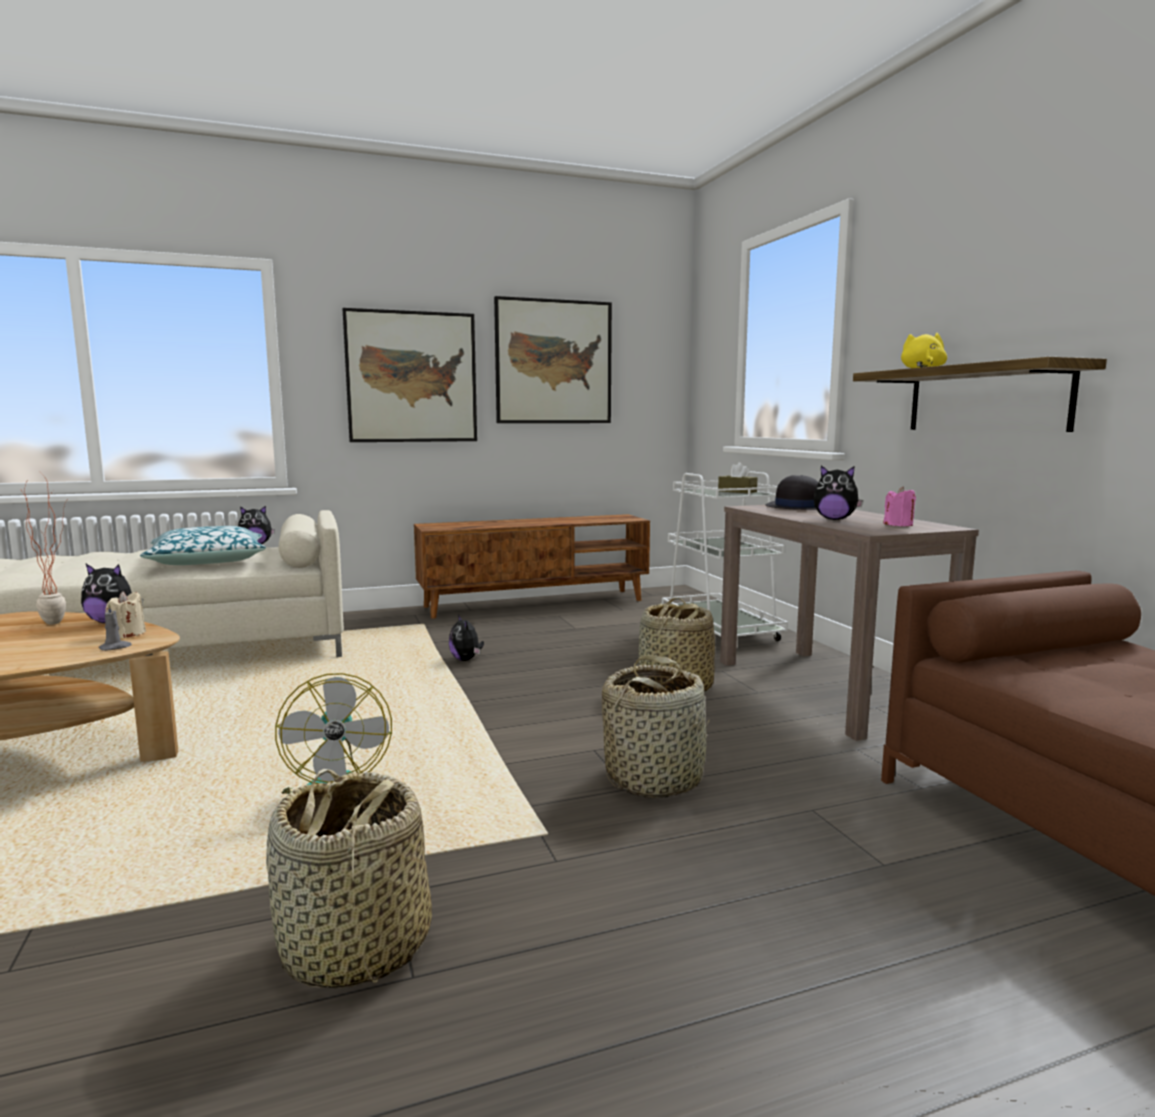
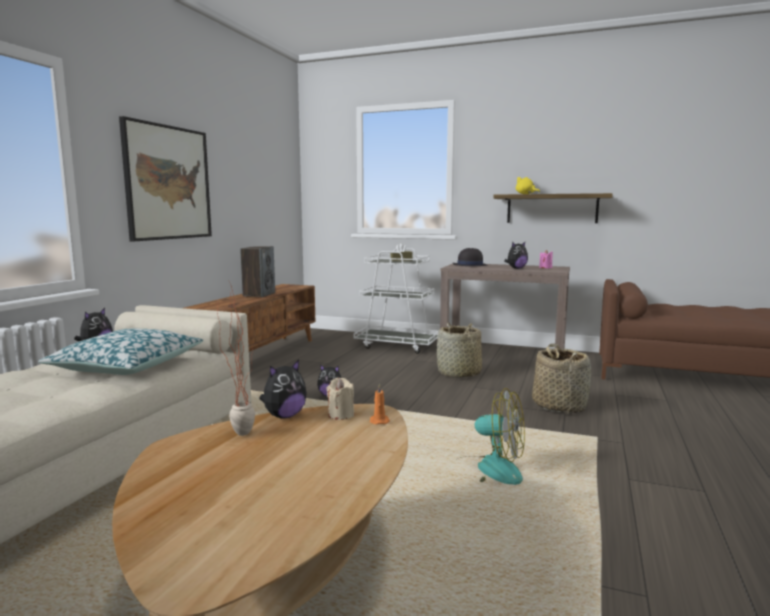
camera: 50 degrees left, 0 degrees up
(115, 647) = (379, 421): grey candle -> orange candle
(355, 947) = (674, 497): basket -> none
(542, 521) = (259, 294): none -> speaker
(553, 362) = (244, 174): picture -> none

